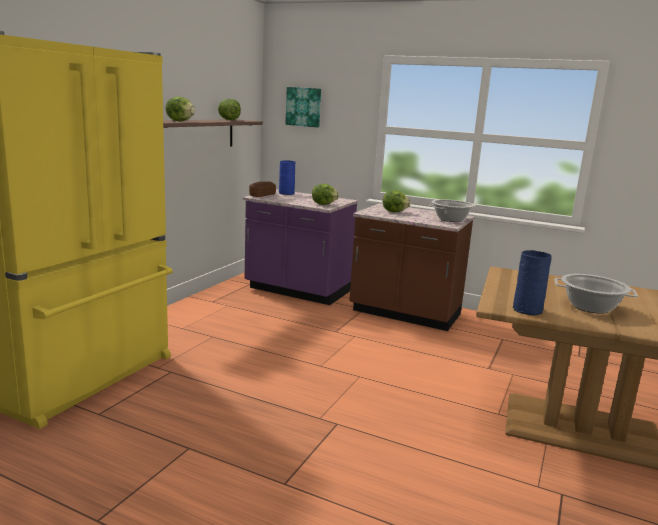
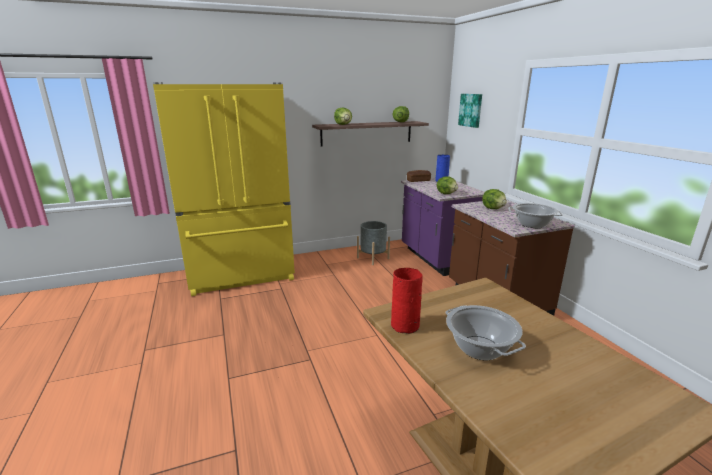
camera: 45 degrees right, 5 degrees up
(228, 307) = (373, 258): none -> grey planter
(528, 310) = (405, 326): blue vase -> red vase

